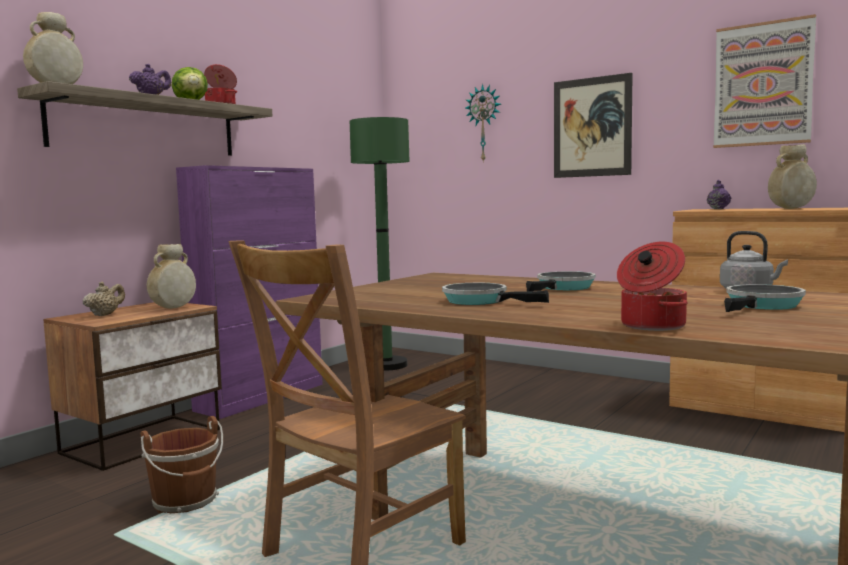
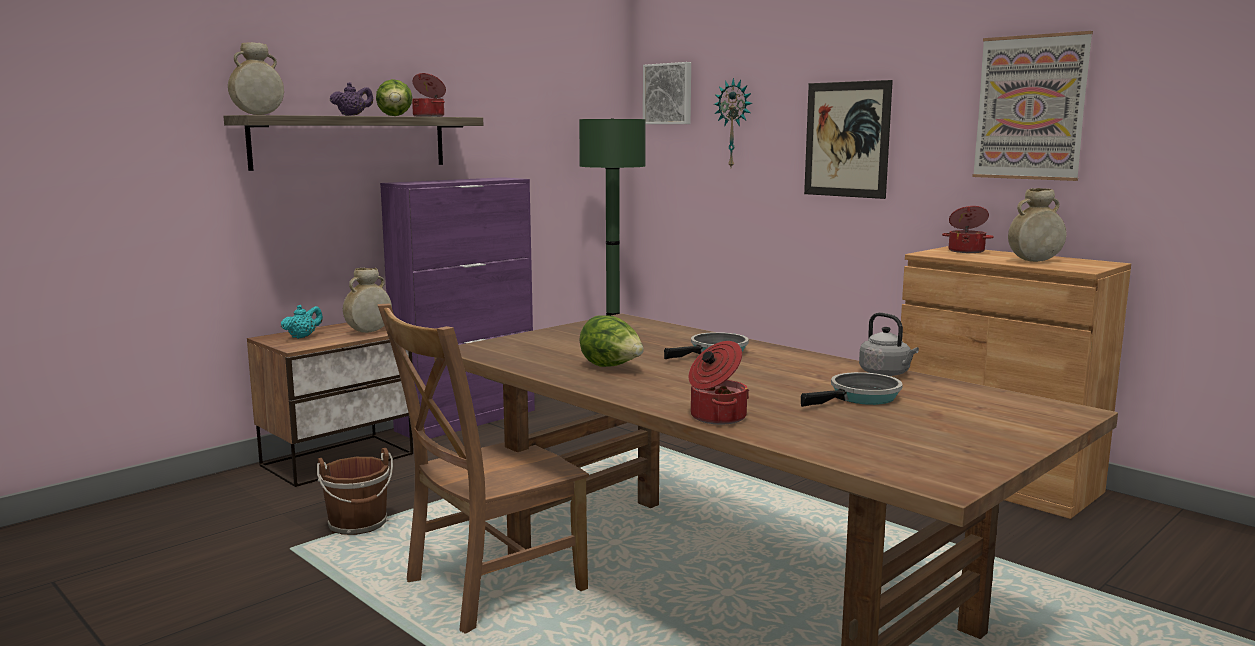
camera: 10 degrees right, 5 degrees up
(105, 315) = (302, 337): beige teapot -> turquoise teapot
(420, 103) = (668, 94): none -> picture
(480, 301) = (612, 367): frying pan -> lettuce
(718, 209) = (966, 251): purple teapot -> cooking pot

